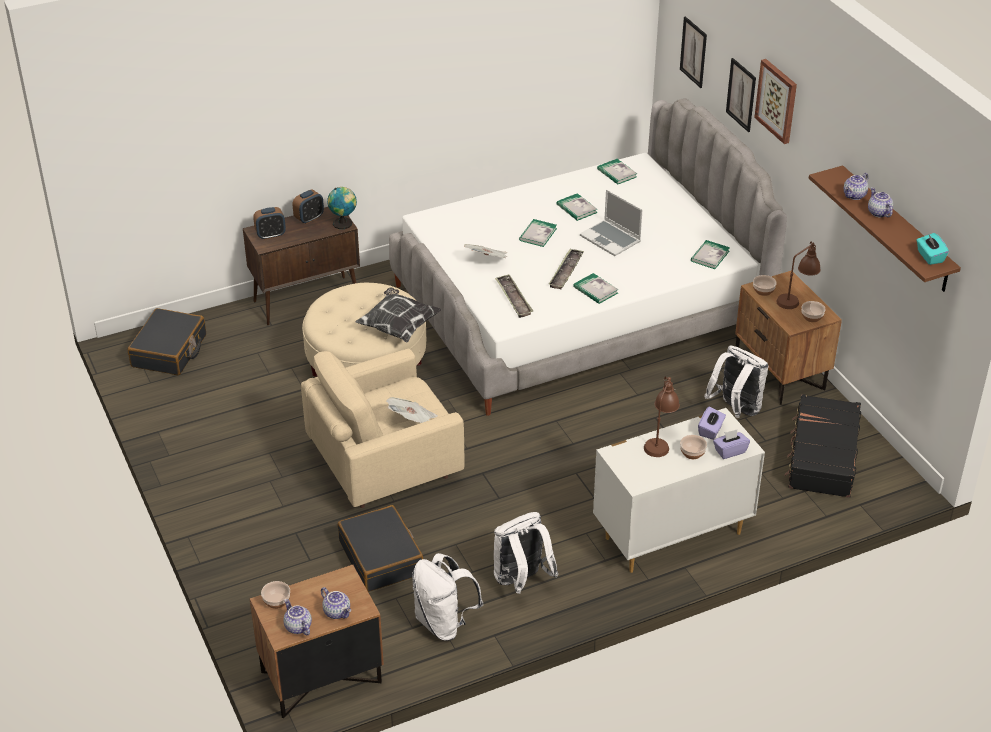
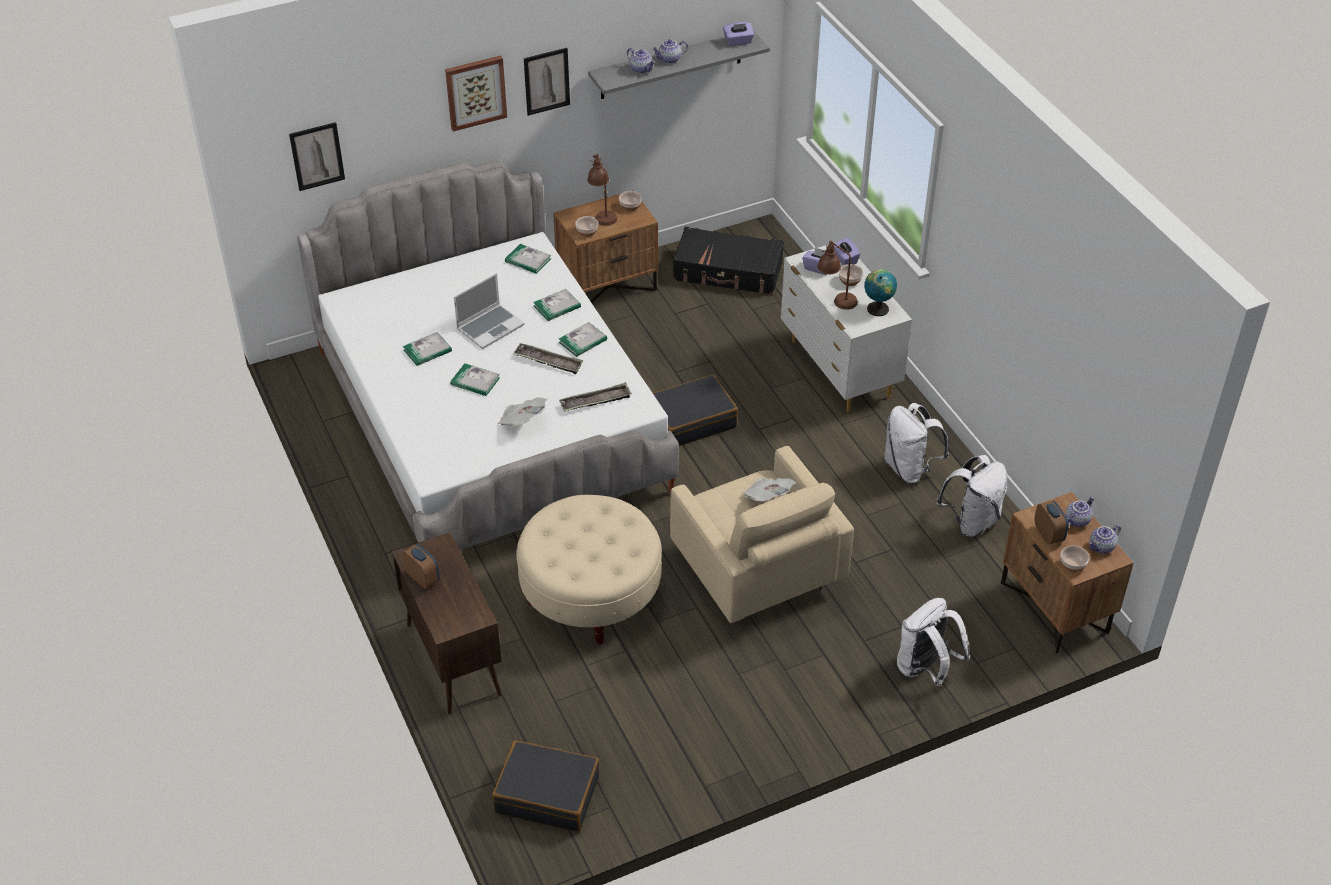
camera: 90 degrees left, 5 degrees up
(270, 235) = (456, 614): alarm clock -> alarm clock (1048, 535)
(344, 223) = (438, 544): globe -> globe (878, 308)
(381, 558) = (892, 570): black suitcase -> black suitcase (691, 420)
(398, 326) = (610, 511): pillow -> none
(617, 173) = (359, 318): book -> book (557, 306)
(735, 409) = (664, 318): white backpack -> white backpack (926, 669)
(741, 94) = (415, 131): picture -> picture (546, 81)
(896, 230) = (671, 65): brown shelf -> grey shelf
(929, 257) = (738, 41): turquoise tissue box -> purple tissue box

